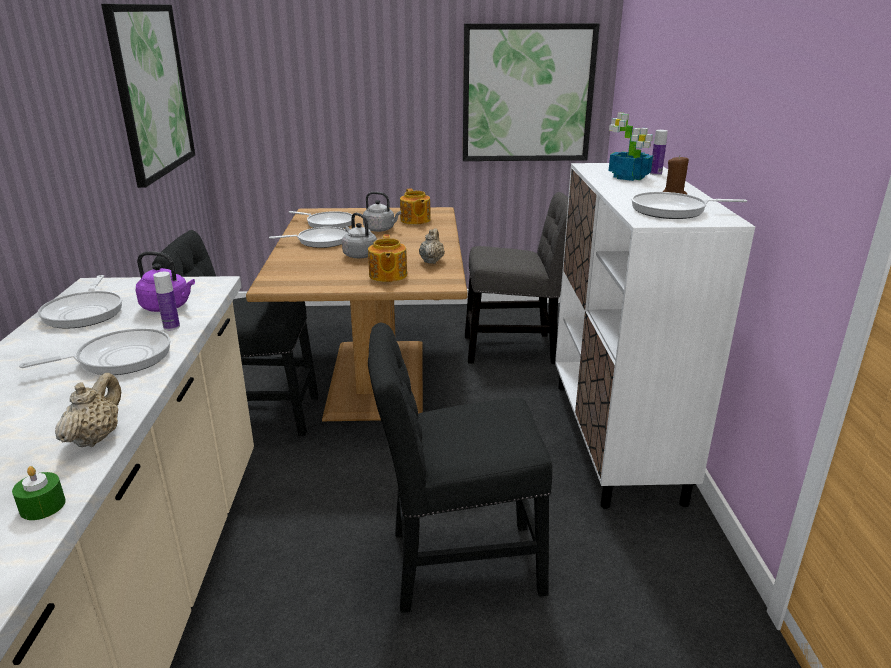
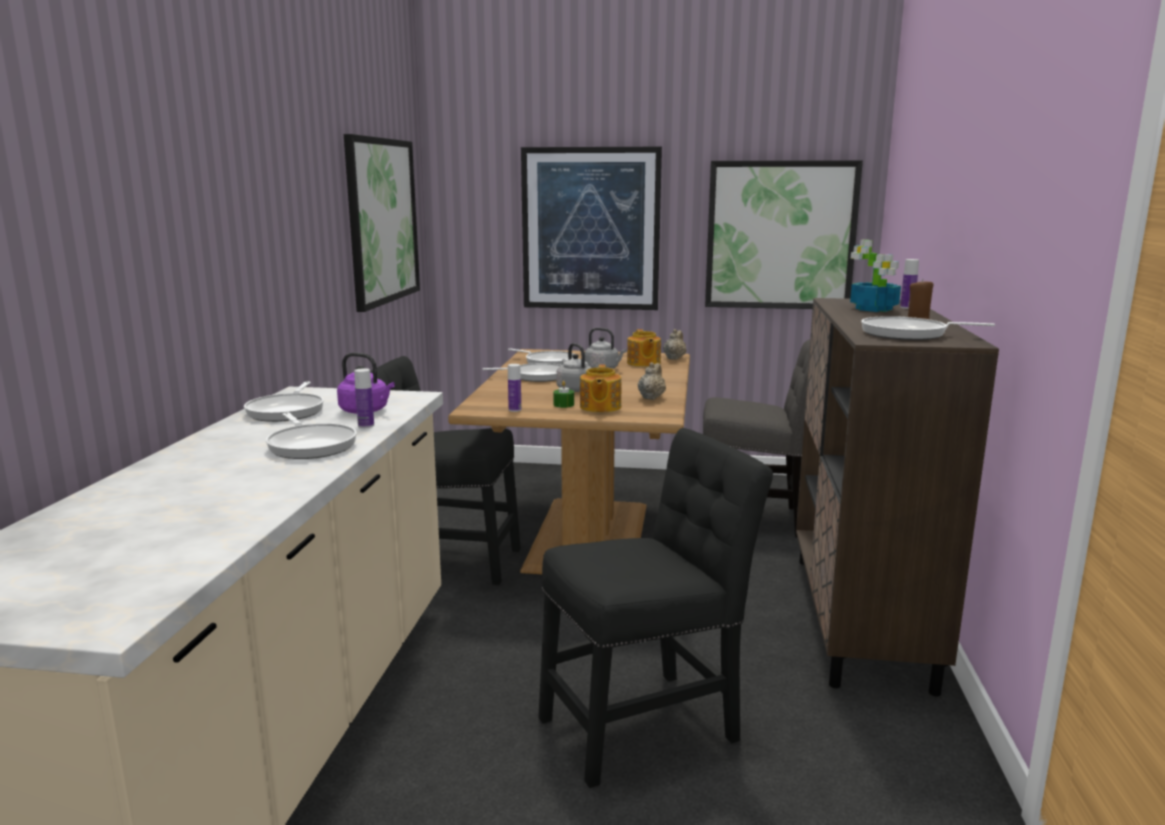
camera: 10 degrees right, 10 degrees down
(42, 506) = (220, 539): green candle -> green candle (563, 404)
(96, 437) = (277, 498): beige teapot -> beige teapot (674, 358)
(119, 358) = (311, 445): frying pan -> frying pan turned 75 degrees clockwise
(309, 283) = (515, 410): none -> bottle
(355, 90) = (590, 229): none -> picture
(457, 564) = (646, 724): black chair -> black chair turned 150 degrees clockwise
(615, 439) = (860, 619): white cabinet -> brown cabinet

